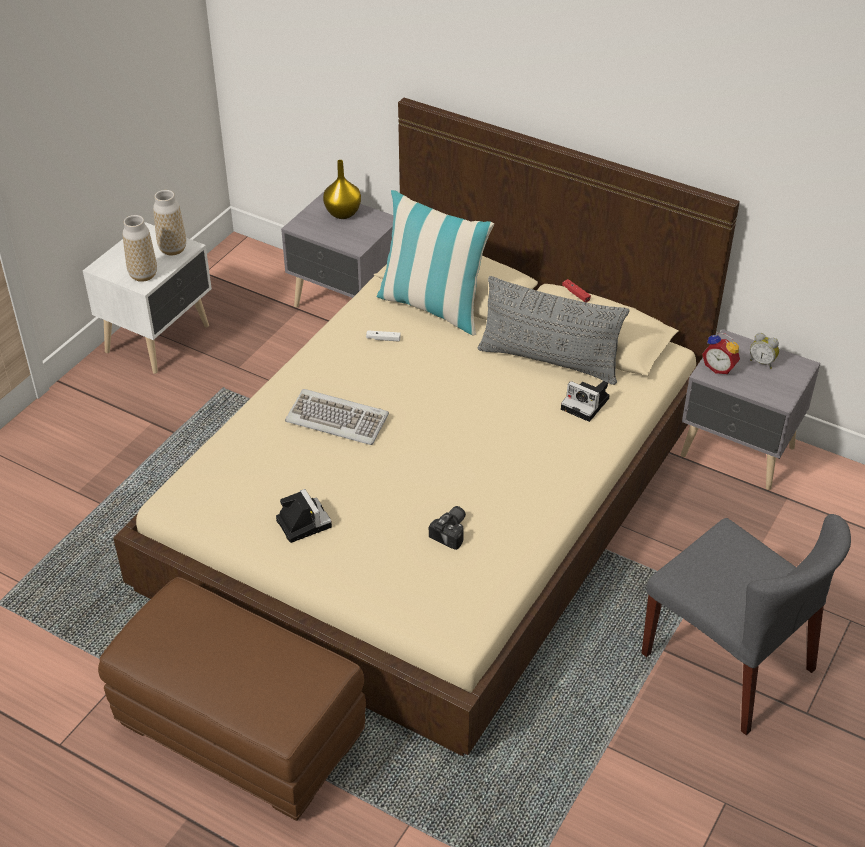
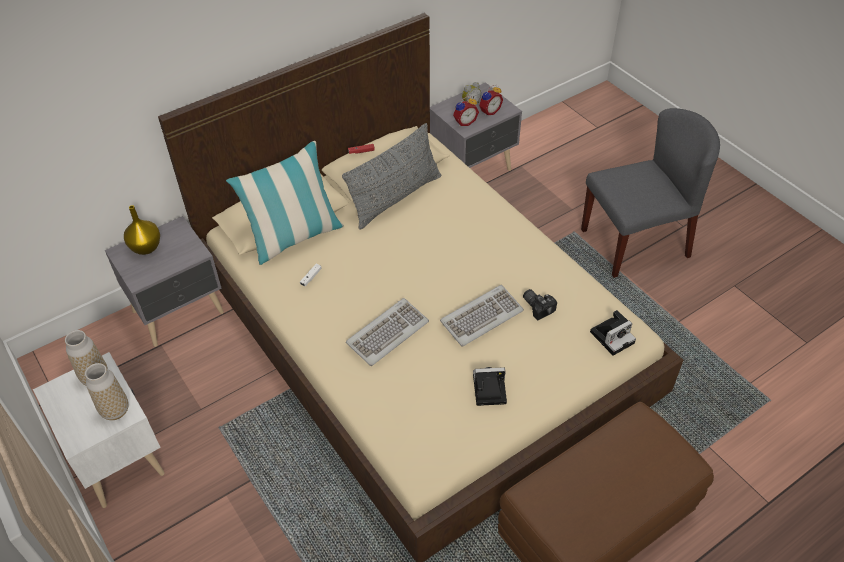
camera: 65 degrees left, 5 degrees up
(405, 486) = (481, 316): none -> keyboard
(587, 404) = (451, 196): camera -> camera (613, 336)
(761, 383) = (489, 111): none -> alarm clock

